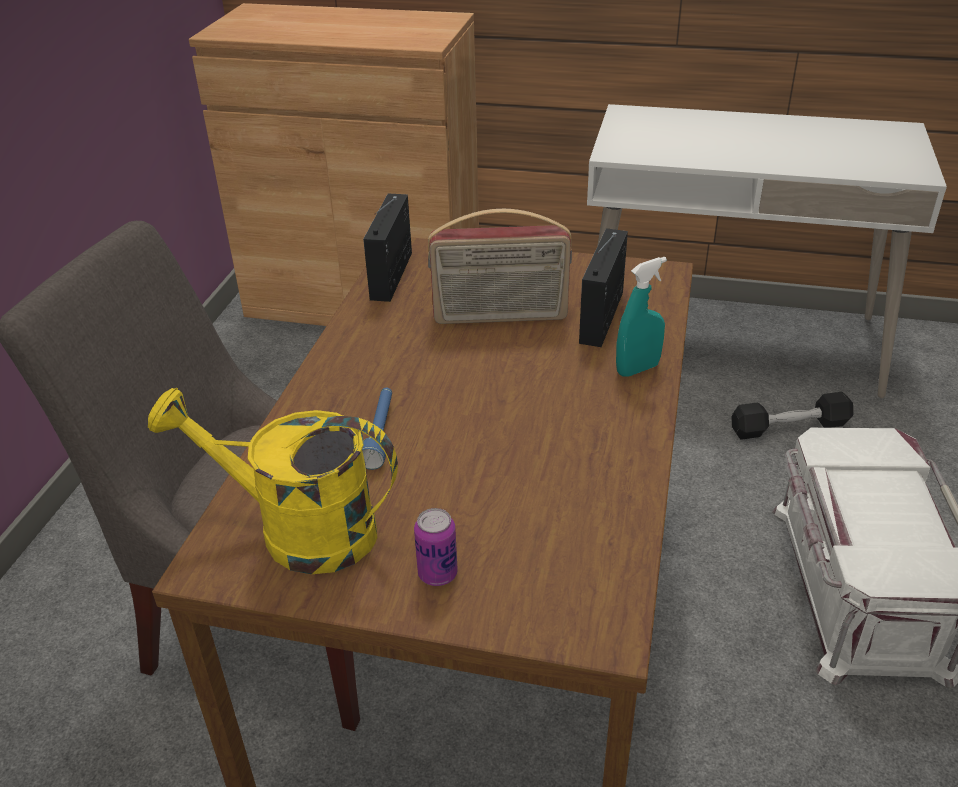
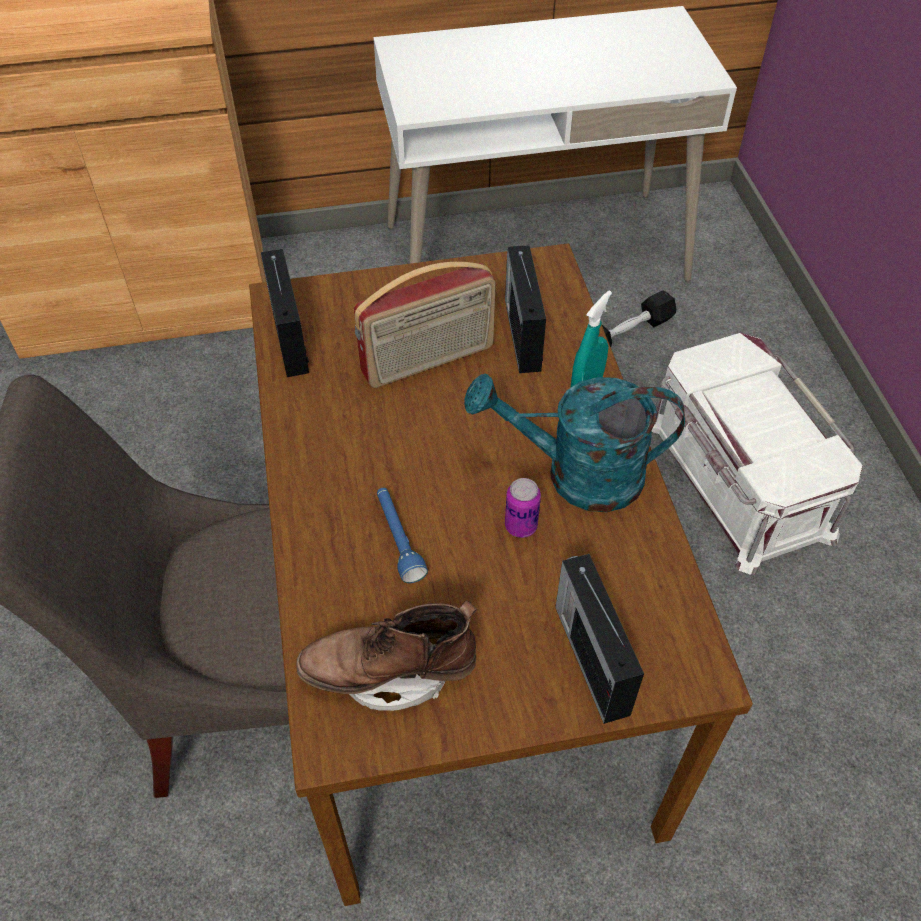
camera: 25 degrees left, 15 degrees up
(298, 530) = (390, 673): yellow watering can -> brown boot
(437, 574) = (539, 671): can -> can (521, 526)
(497, 579) = (591, 657): none -> radio
(582, 431) = (576, 475): none -> turquoise watering can

